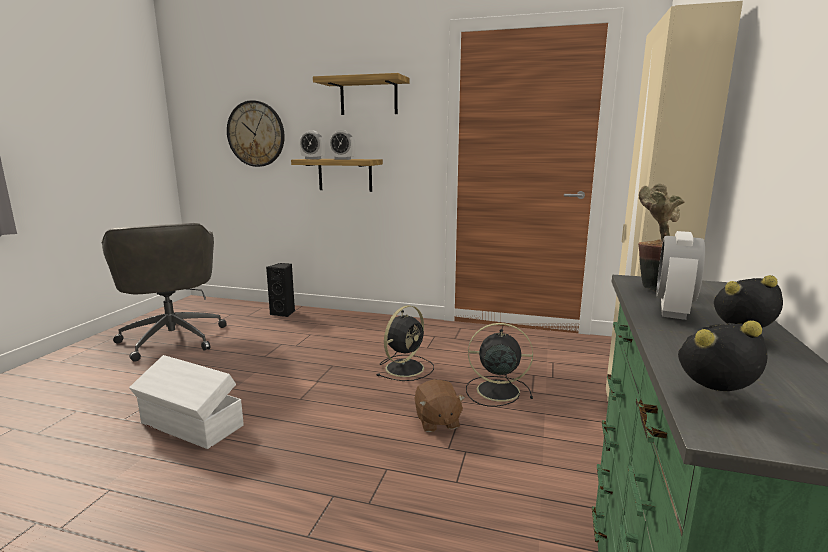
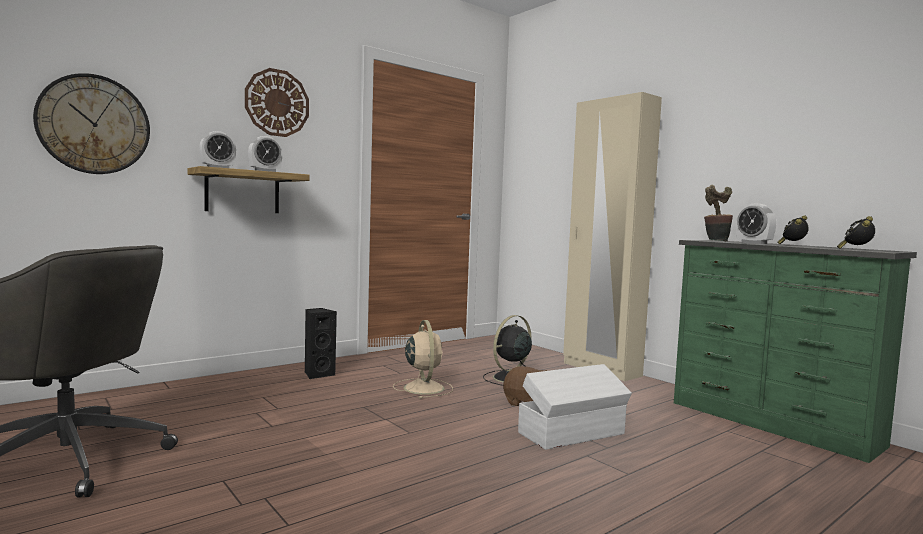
camera: 55 degrees left, 10 degrees down
(191, 425) = (379, 487): white storage box -> white storage box (573, 434)
(284, 313) = (161, 393): black speaker -> black speaker (318, 374)
(368, 97) = (277, 103): shelf -> wall clock
(406, 367) = (423, 387): black fan -> beige fan

